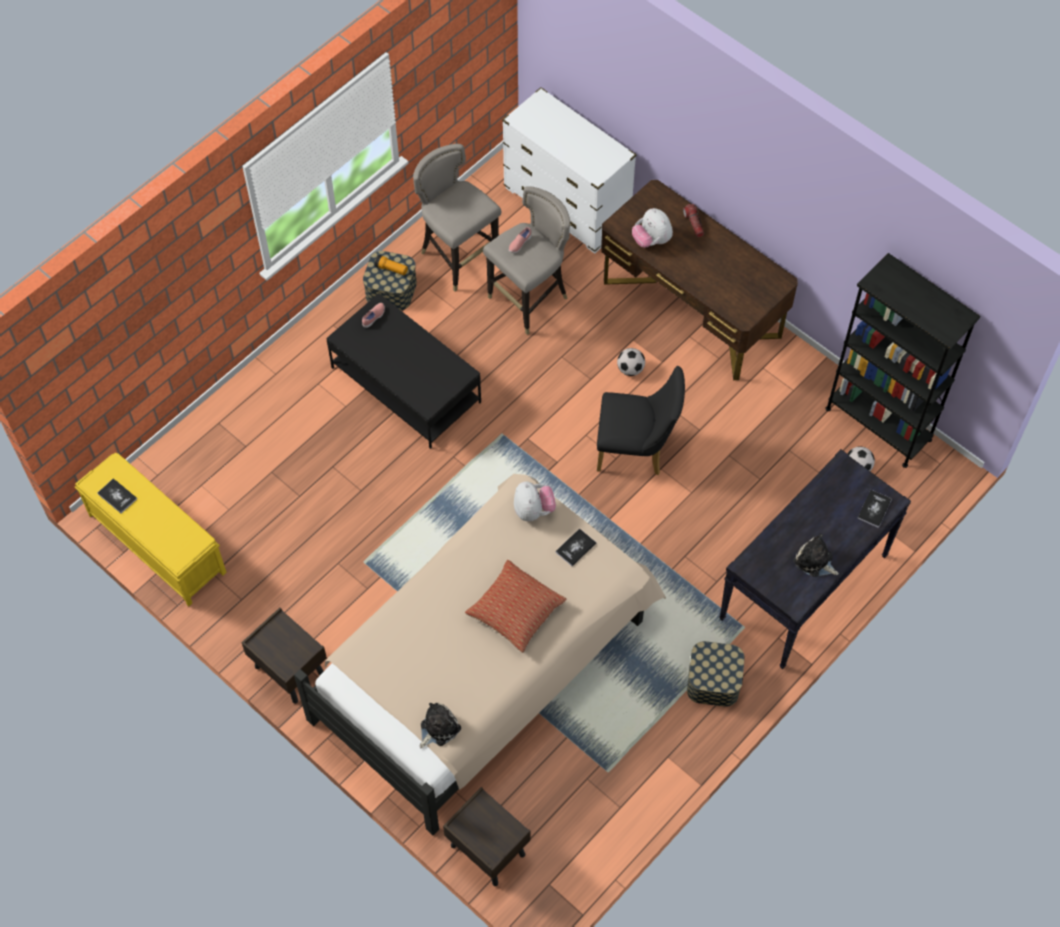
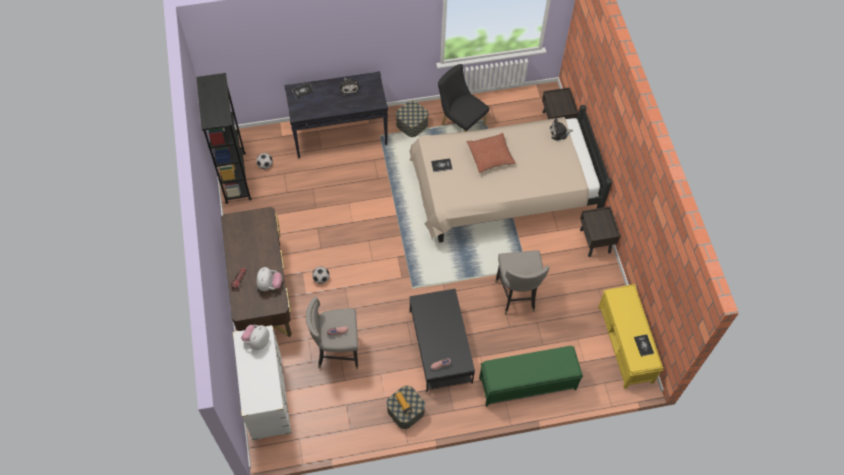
camera: 145 degrees left, 0 degrees up
(261, 410) = (526, 384): none -> green bench
(458, 257) = (353, 405): grey stool -> grey stool (516, 296)
(533, 510) = (446, 193): plush toy -> plush toy (257, 341)
(636, 450) = (355, 237): black chair -> black chair (460, 123)

